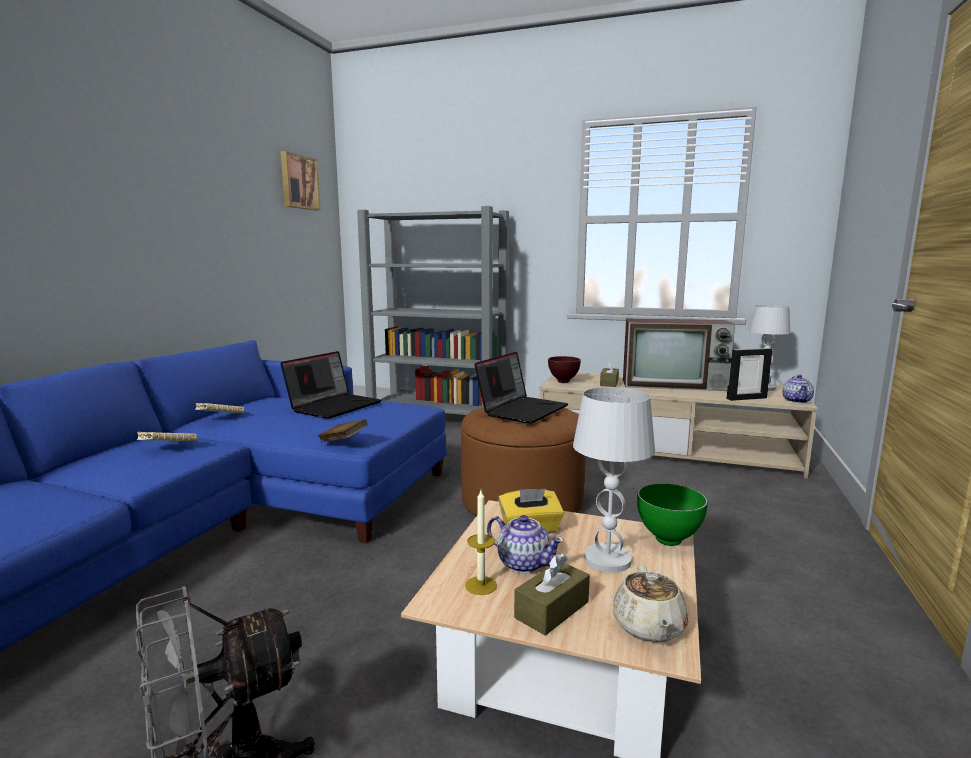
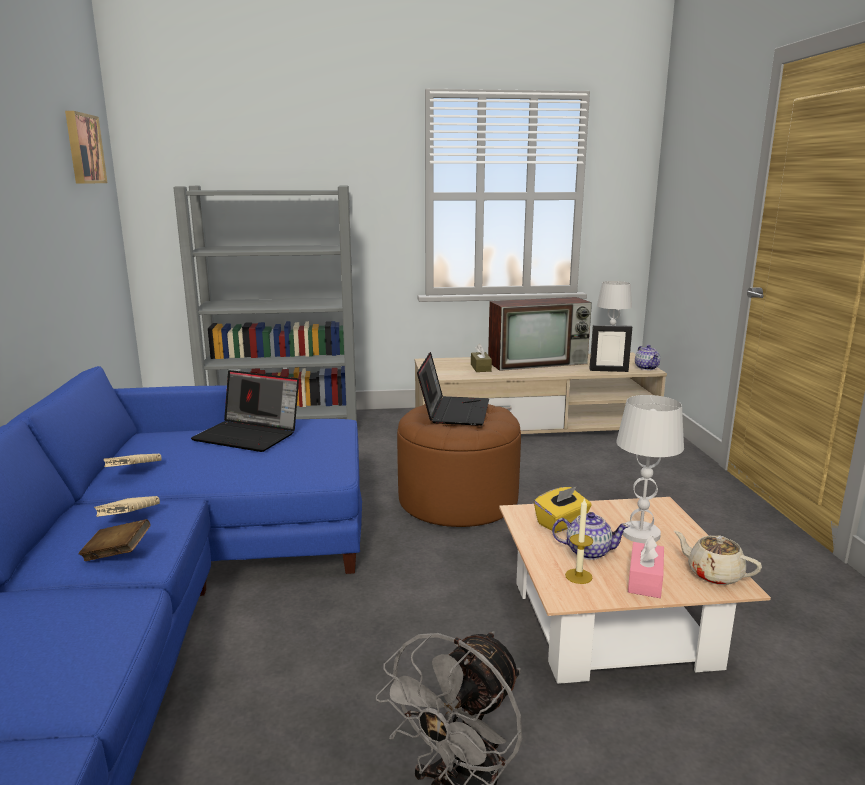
camera: 25 degrees left, 5 degrees up
(334, 406) = (249, 435): laptop -> laptop turned 105 degrees clockwise
(343, 442) = (319, 475): brown book -> brown book (117, 554)
(552, 610) = (645, 580): brown tissue box -> pink tissue box
(562, 382) = (436, 371): brown bowl -> none
(648, 627) = (713, 574): beige teapot -> beige teapot turned 150 degrees clockwise
(669, 542) = (665, 510): green bowl -> none
(746, 398) = (608, 370): picture frame -> picture frame turned 45 degrees clockwise

